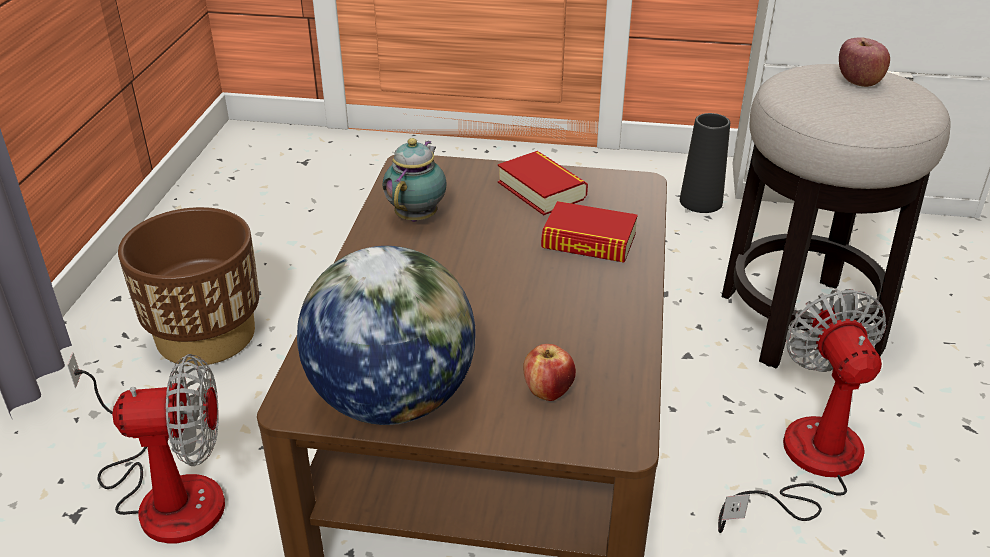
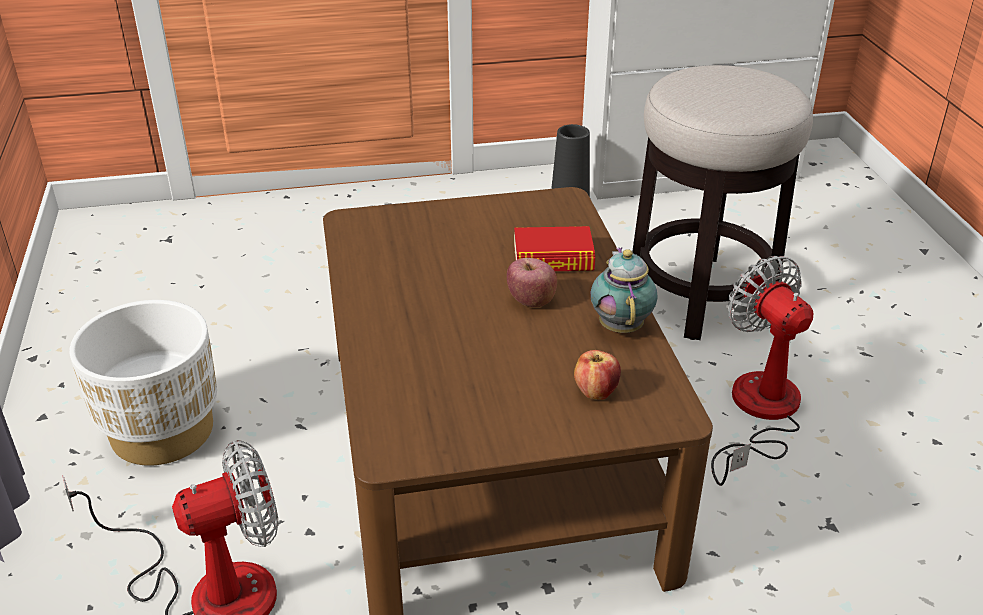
camera: 20 degrees left, 0 degrees up
(206, 335) = (162, 431): brown planter -> white planter
(392, 400) = (469, 431): globe -> none
(418, 216) = (388, 265): teapot -> teapot (621, 325)
(541, 190) = (485, 221): book -> none
(858, 82) = (729, 79): apple -> apple (531, 301)

